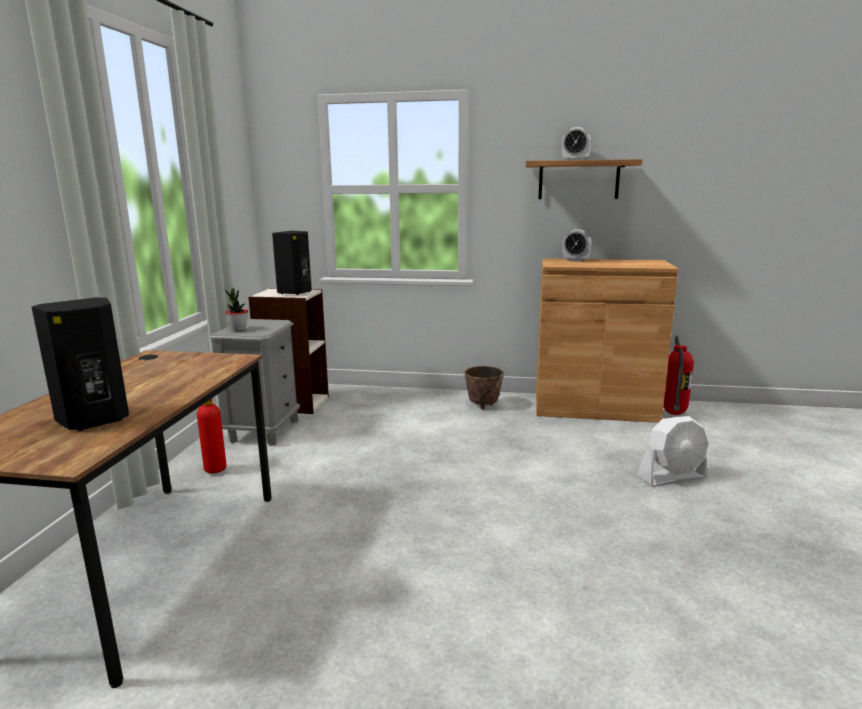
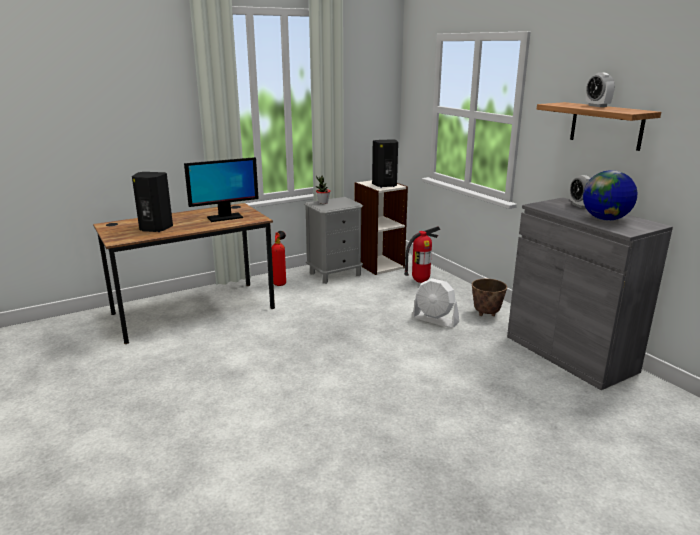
camera: 50 degrees right, 5 degrees up
(178, 371) = (224, 217): none -> monitor
(595, 408) = (570, 354): brown cabinet -> grey cabinet
(624, 263) = (605, 219): none -> globe
(672, 477) = (500, 420): white fan -> white fan (435, 320)
(673, 413) = (634, 391): fire extinguisher -> fire extinguisher (420, 281)

